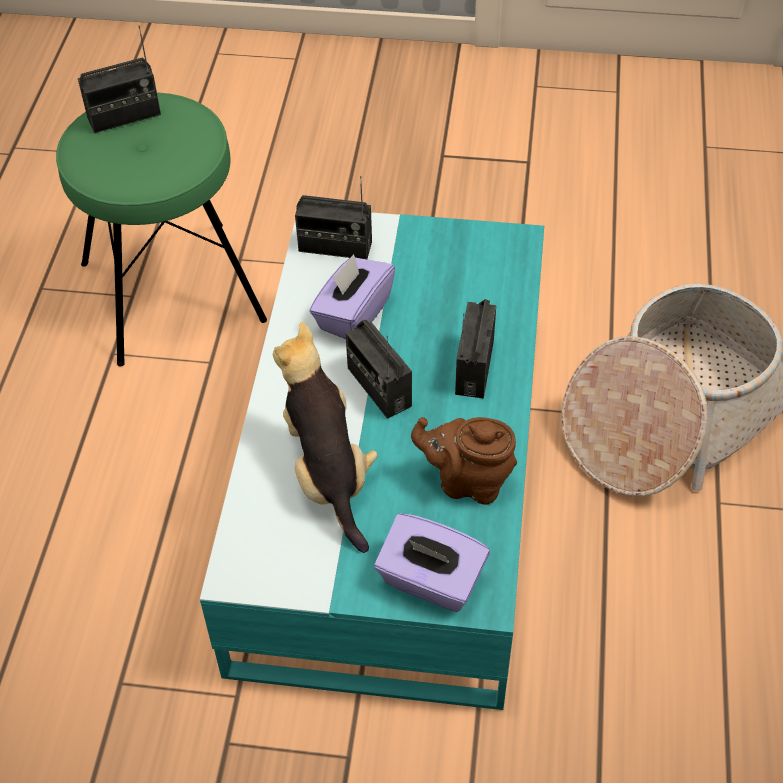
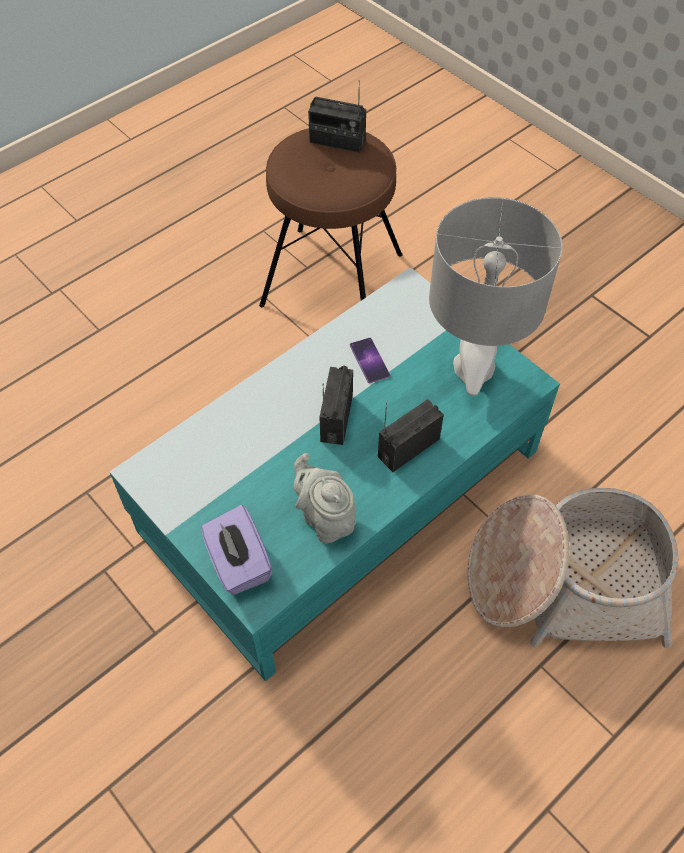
camera: 40 degrees right, 5 degrees up
(172, 292) = (332, 280): green stool -> brown stool
(327, 472) = (251, 450): plush toy -> none
(335, 247) = (405, 308): radio -> none
(353, 315) = (369, 360): purple tissue box -> phone
(457, 260) = (473, 368): none -> grey table lamp
(467, 481) = (325, 518): brown teapot -> grey teapot

